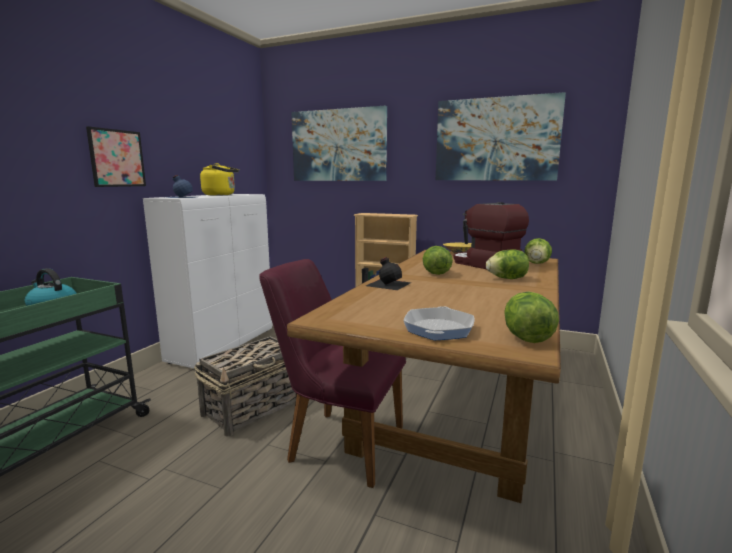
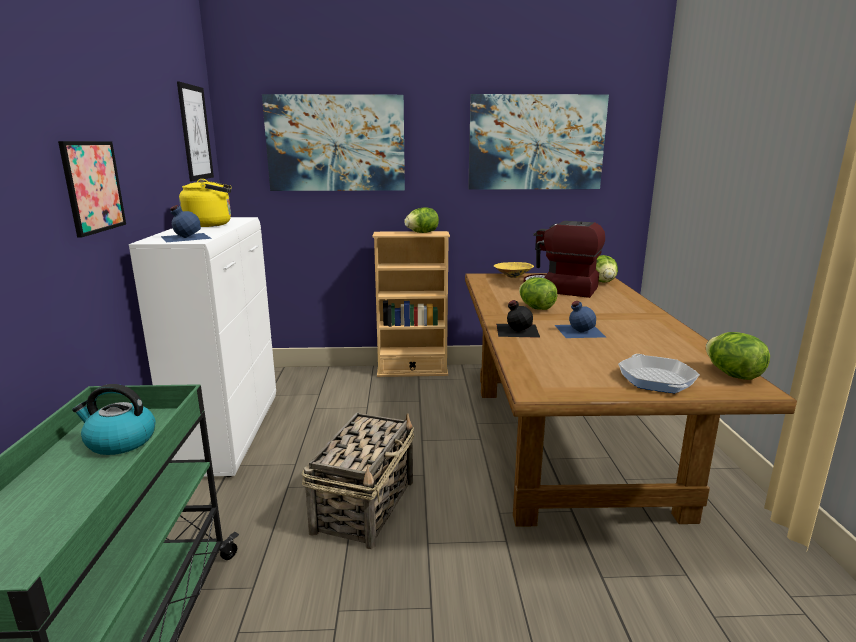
camera: 25 degrees left, 5 degrees up
(239, 138) = (195, 133): none -> picture
(336, 441) = (495, 517): purple chair -> none
(440, 290) = (578, 330): none -> blue bottle
(507, 278) = (610, 306): lettuce -> lettuce (422, 233)

